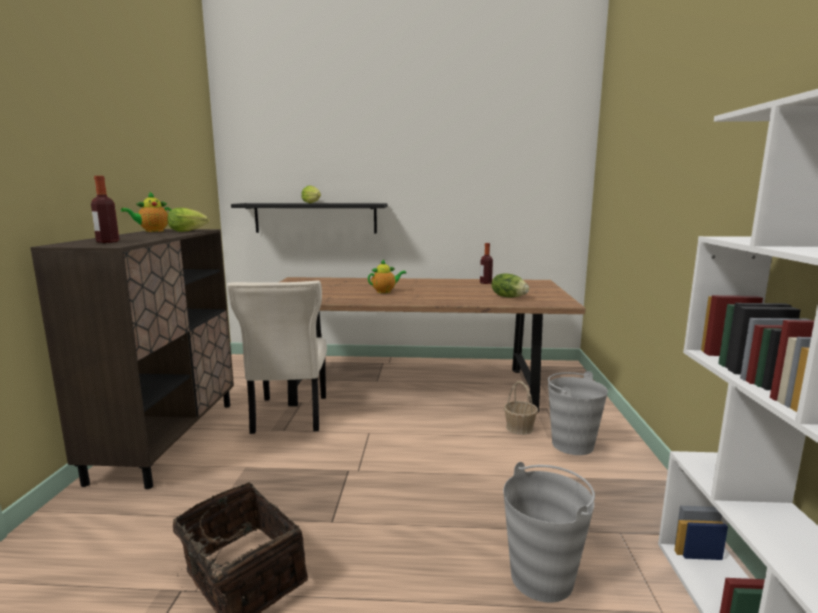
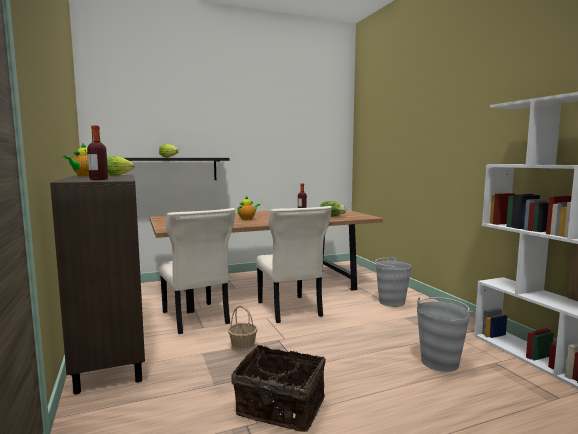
camera: 25 degrees left, 5 degrees down
(410, 427) = (290, 310): none -> beige chair
(519, 428) = (355, 299): basket -> basket (243, 346)

